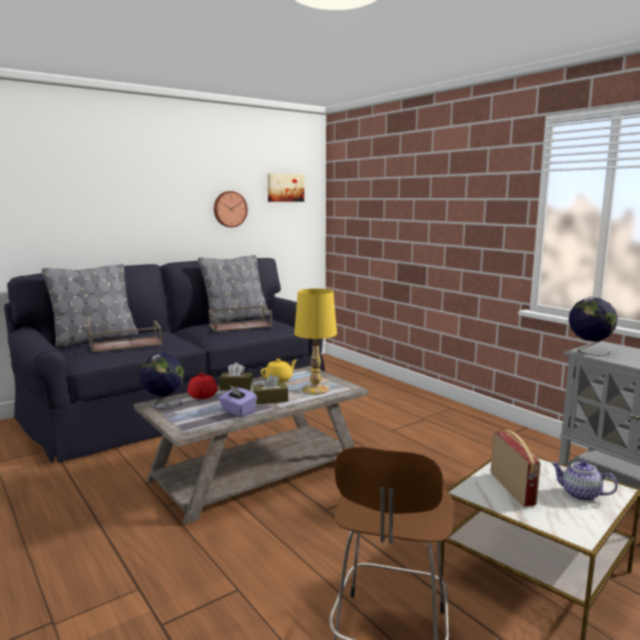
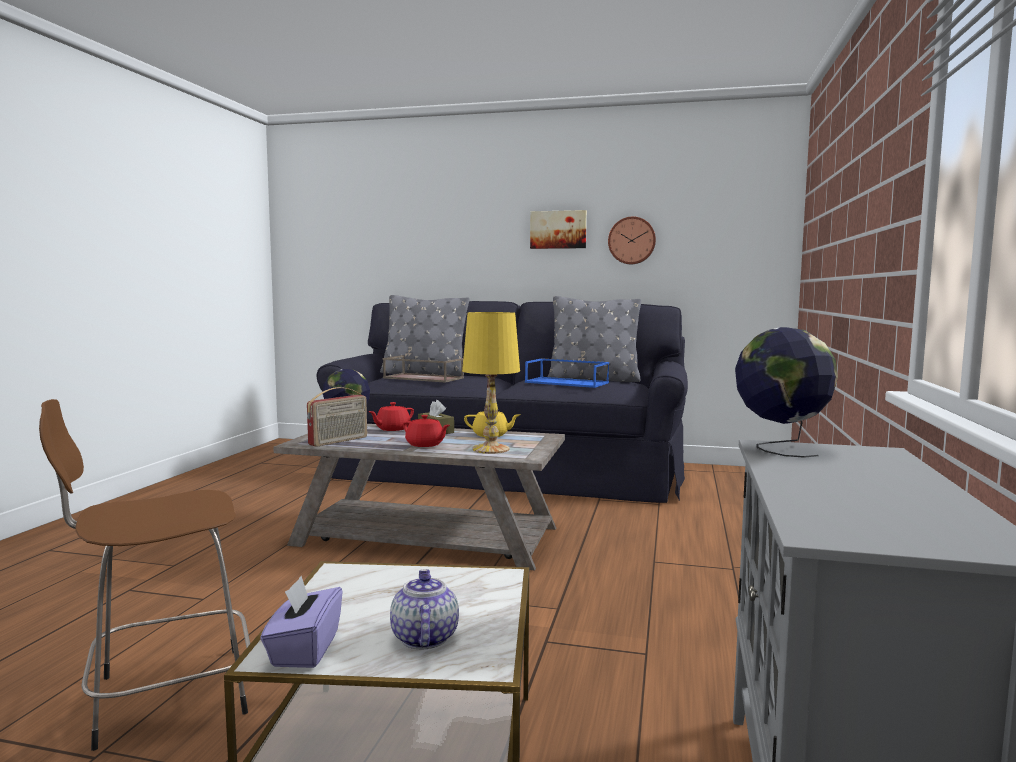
camera: 50 degrees right, 5 degrees down
(237, 412) = (372, 444): purple tissue box -> purple tissue box (304, 649)
(241, 326) = (567, 382): brown tray -> blue tray
(270, 400) = (425, 444): brown tissue box -> red teapot
(285, 188) = (724, 210): picture -> picture (558, 229)
(513, 489) = (381, 593): radio -> radio (339, 441)

